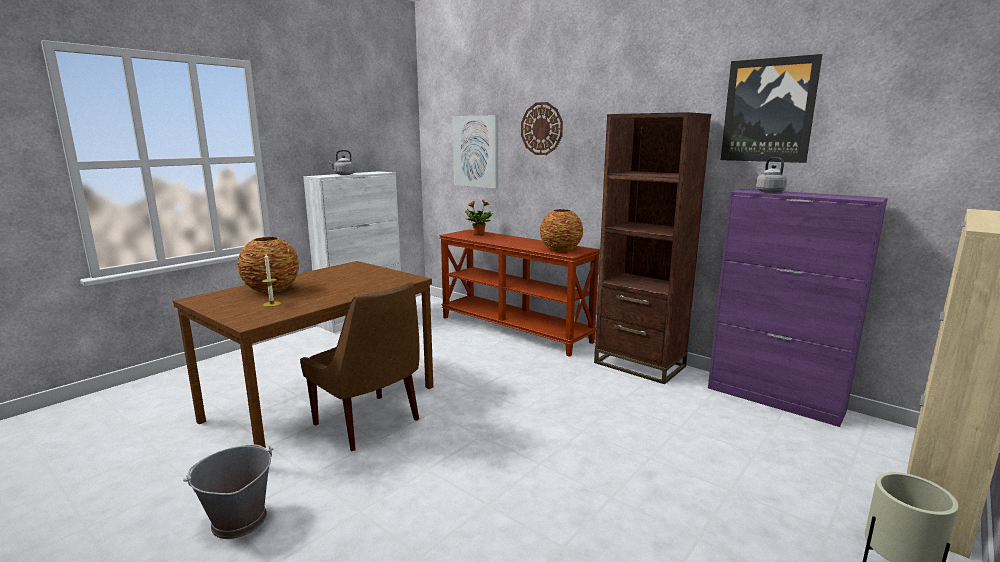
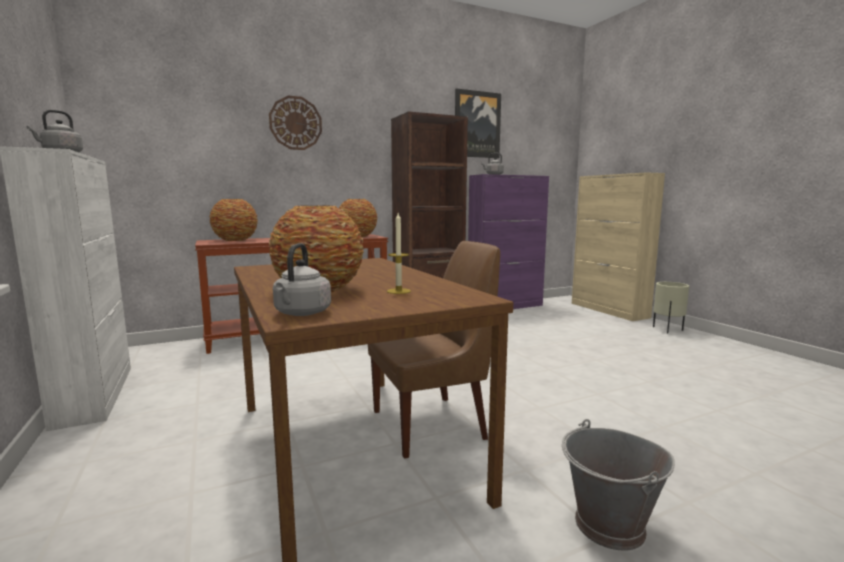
camera: 65 degrees left, 5 degrees down
(207, 298) = (301, 313): none -> grey kettle
(476, 151) = (197, 144): picture -> none
(478, 234) = (235, 240): potted plant -> vase

